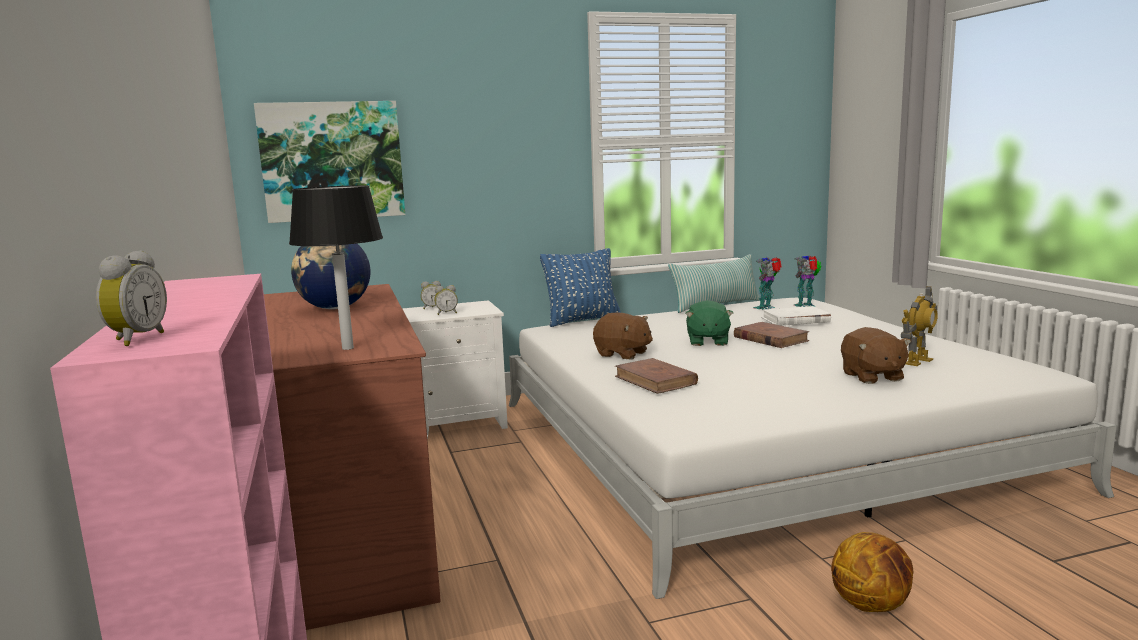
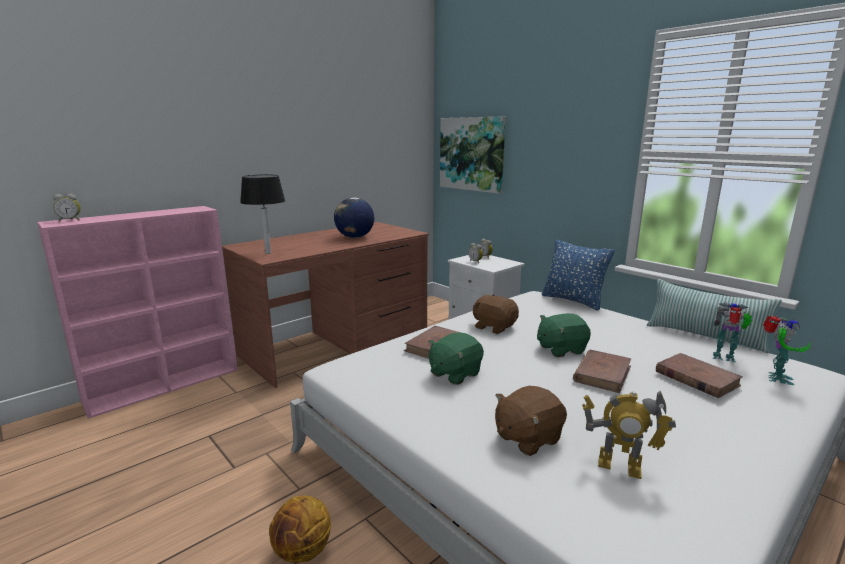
camera: 65 degrees right, 5 degrees up
(622, 354) = (494, 327): brown plush toy -> brown plush toy turned 120 degrees clockwise
(734, 382) = (454, 373): none -> green plush toy
(795, 320) = (696, 378): white book -> brown book
(806, 306) = (776, 378): toy robot -> toy robot turned 75 degrees clockwise

